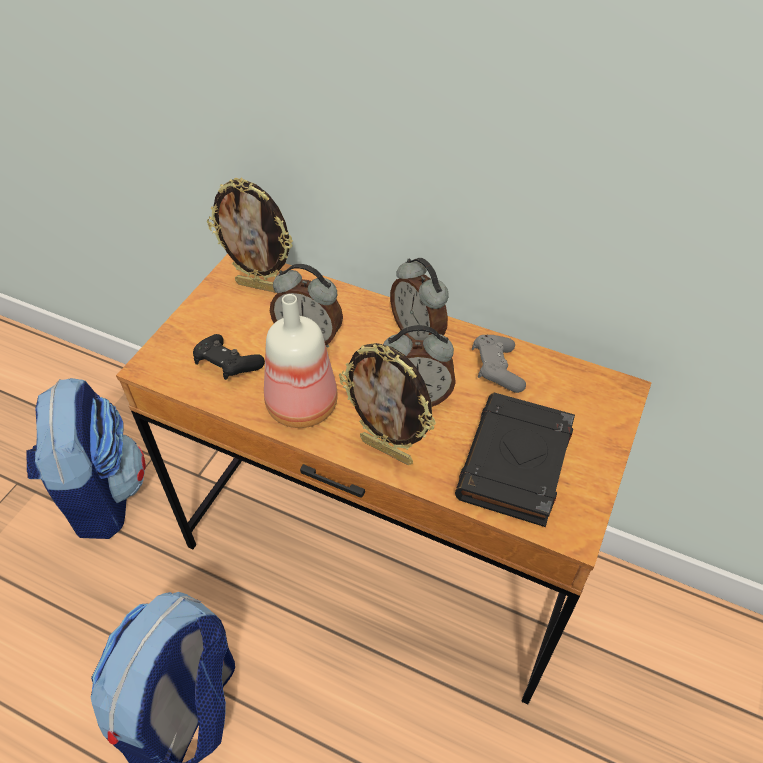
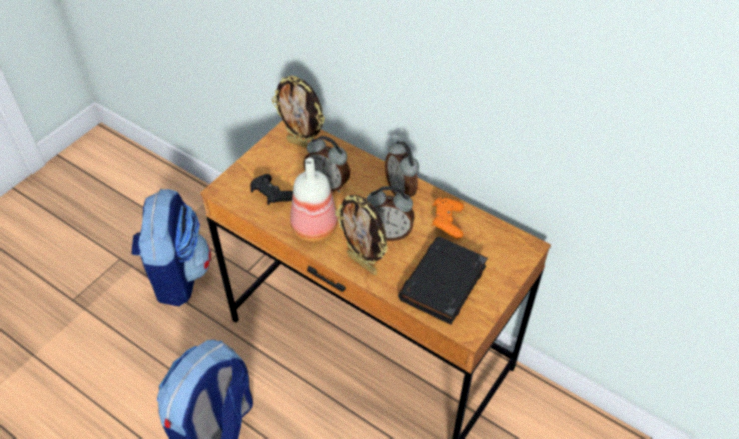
camera: 10 degrees right, 0 degrees up
(496, 370) = (447, 222): grey game controller -> orange game controller

